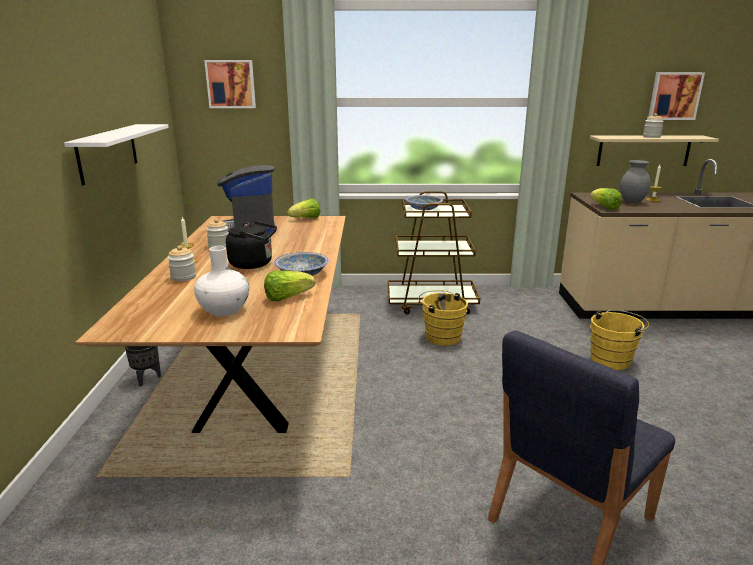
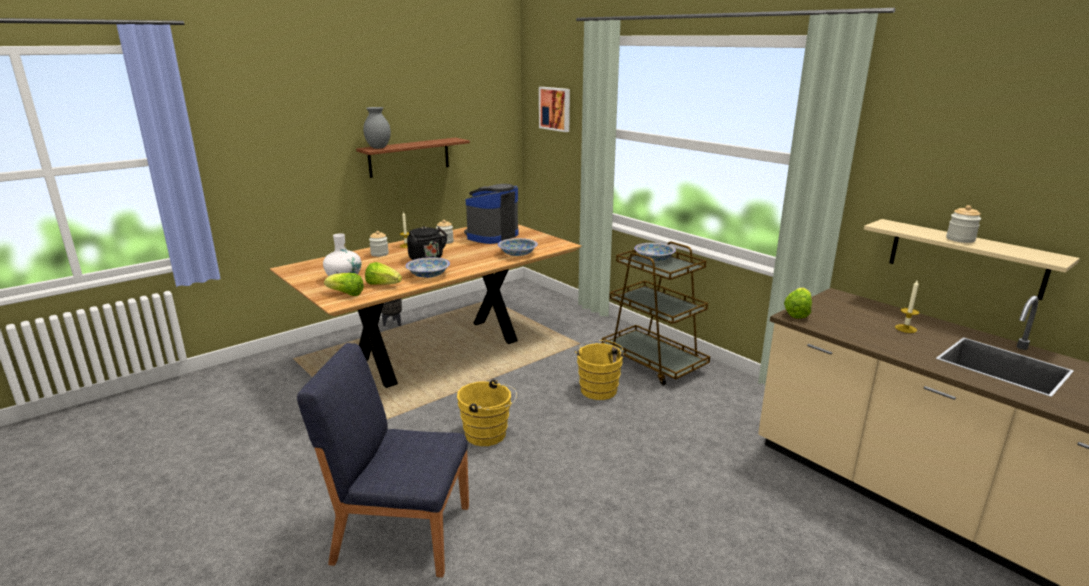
camera: 50 degrees right, 0 degrees up
(108, 152) = (409, 157): white shelf -> brown shelf
(306, 219) = (546, 239): lettuce -> lettuce (346, 294)
(320, 235) = (517, 254): none -> bowl
(613, 359) = (699, 490): yellow bucket -> yellow bucket (488, 435)
(631, 202) = (858, 320): grey vase -> grey vase (378, 148)
(674, 96) = (1024, 184): picture -> none

